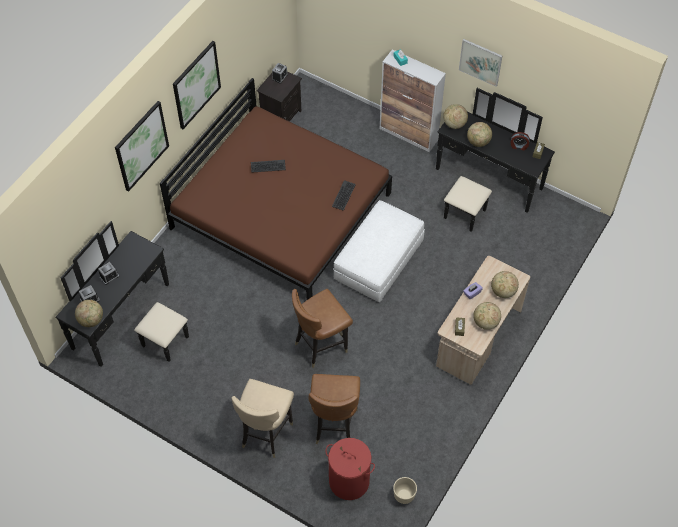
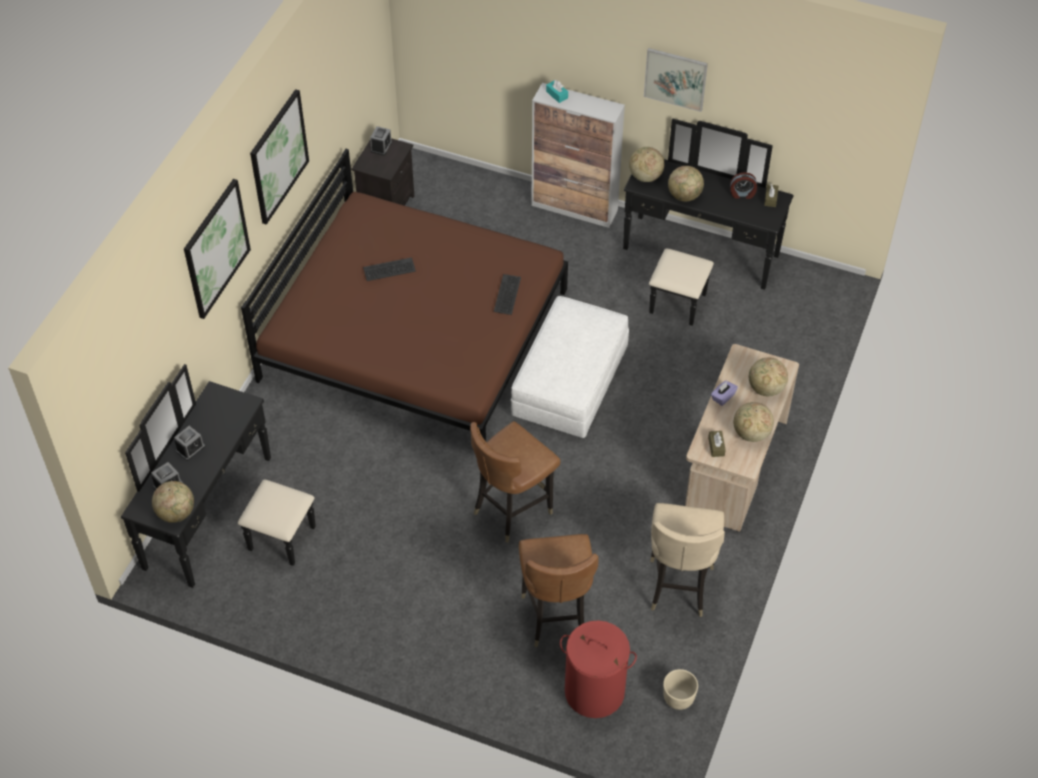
camera: 10 degrees left, 5 degrees down
(265, 433) = (458, 644): beige chair -> beige chair (678, 586)

